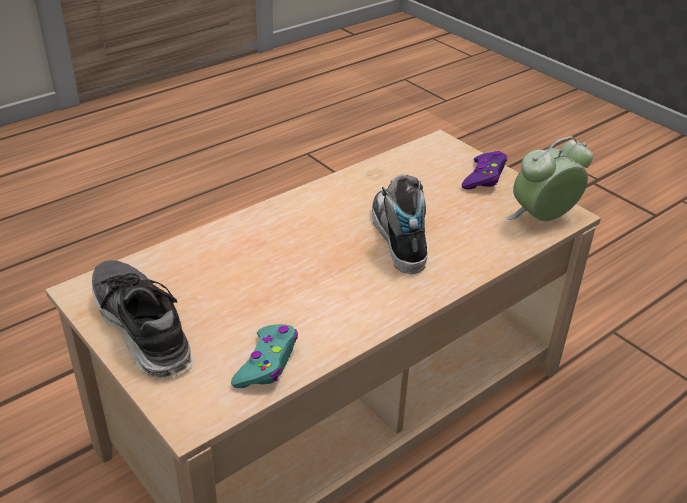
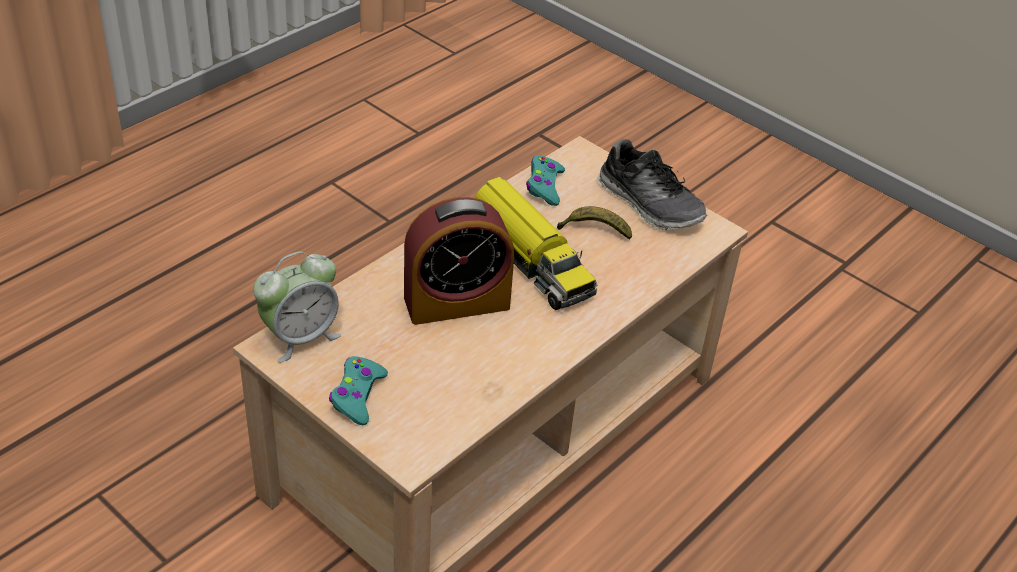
camera: 170 degrees right, 5 degrees up
(228, 299) = (594, 230): none -> banana
(314, 273) = (530, 258): none -> toy truck
(398, 237) = (456, 302): shoe -> alarm clock
(484, 177) = (357, 396): purple game controller -> turquoise game controller

